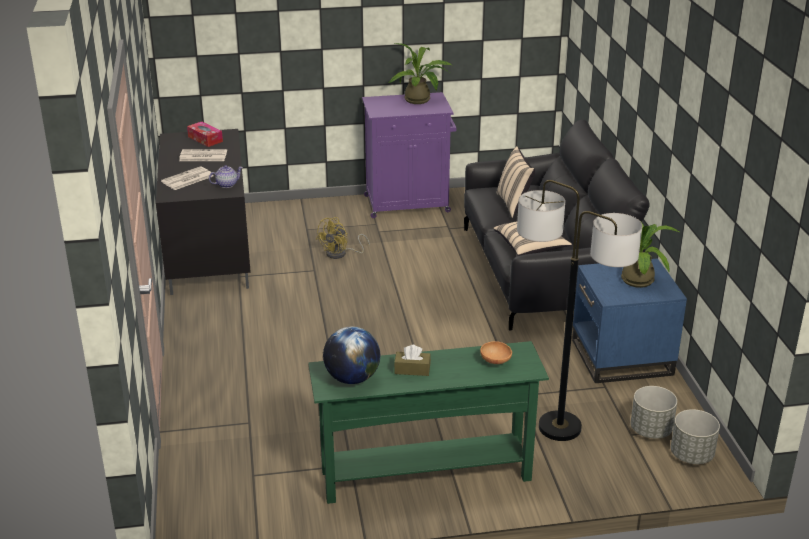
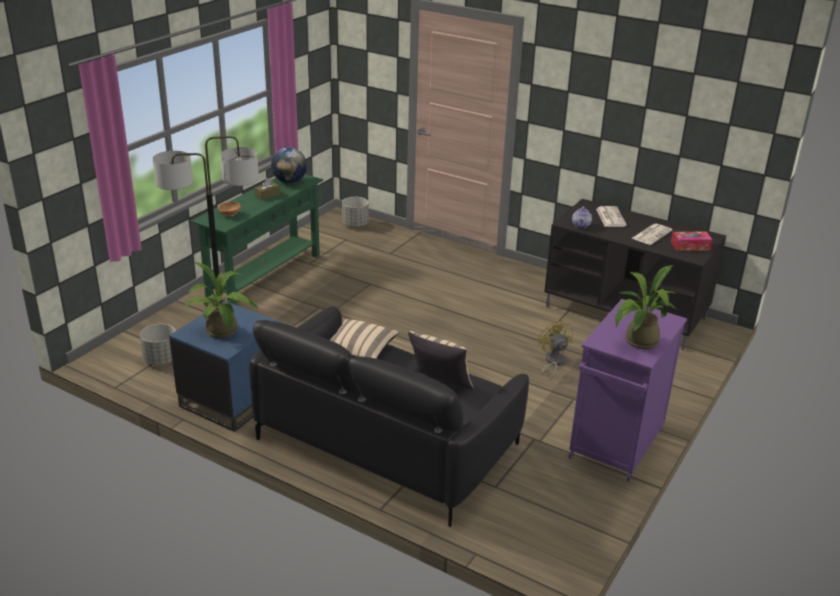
camera: 130 degrees right, 0 degrees up
(692, 455) = (120, 358): grey planter -> grey planter (355, 225)

